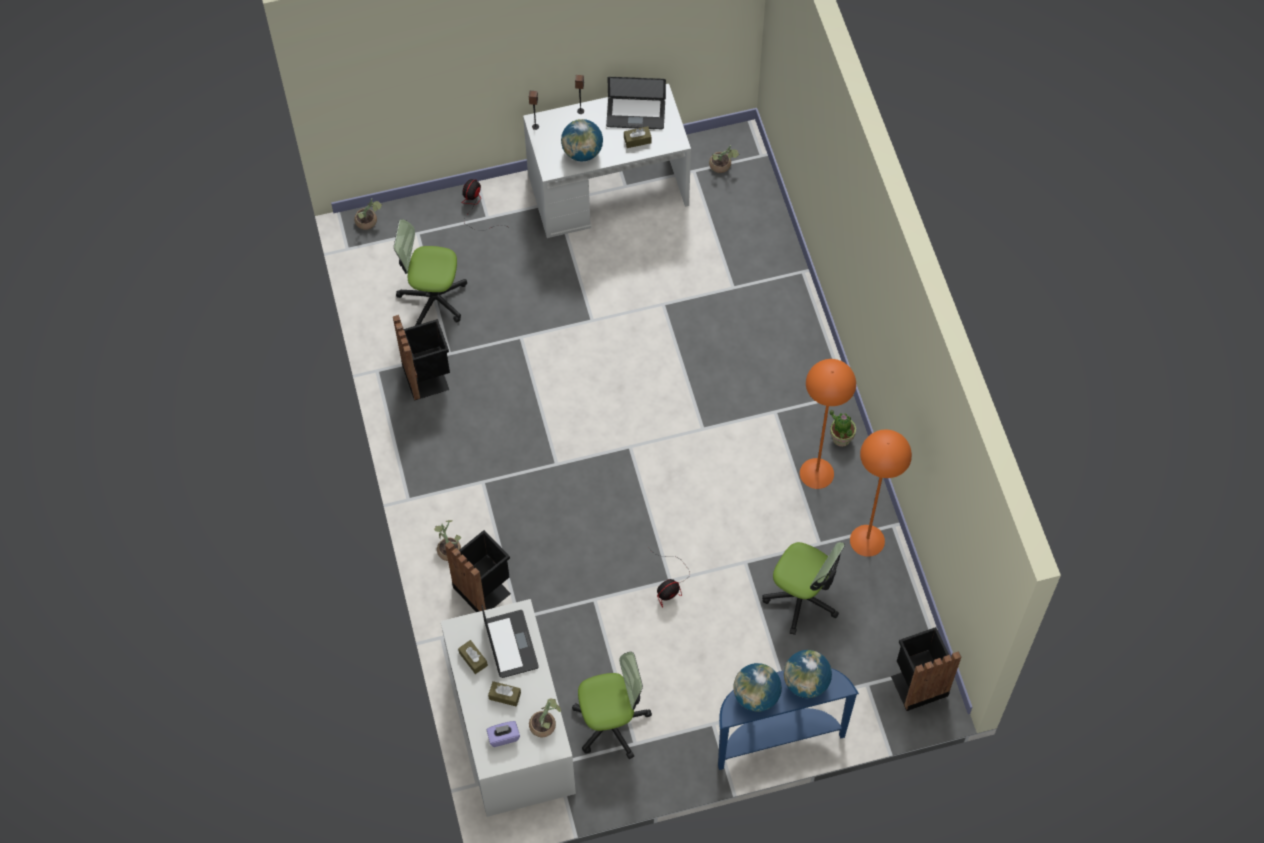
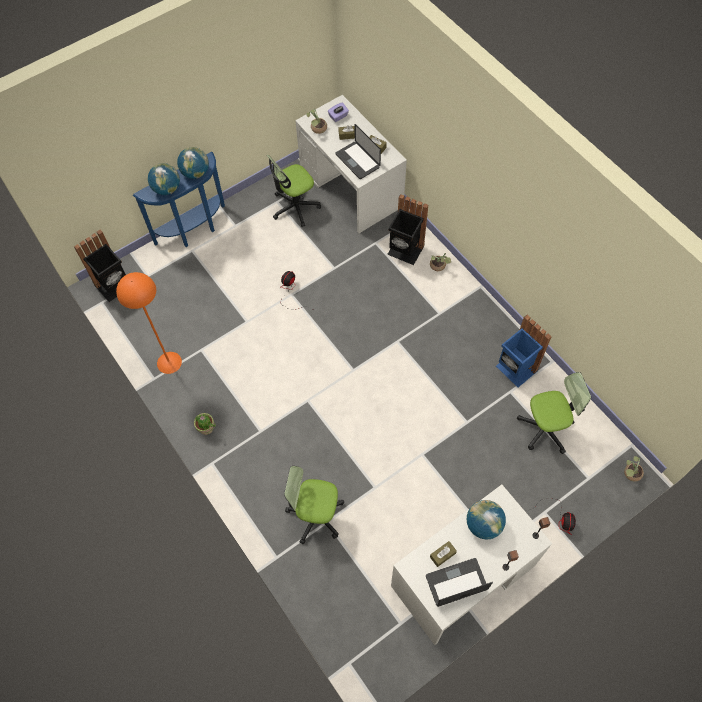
camera: 160 degrees right, 0 degrees up
(428, 376) = (515, 370): black trash can -> blue trash can
(722, 166) = (378, 638): potted plant -> none
(802, 597) = (202, 312): office chair -> office chair (315, 515)
(816, 473) = (217, 396): orange floor lamp -> none

